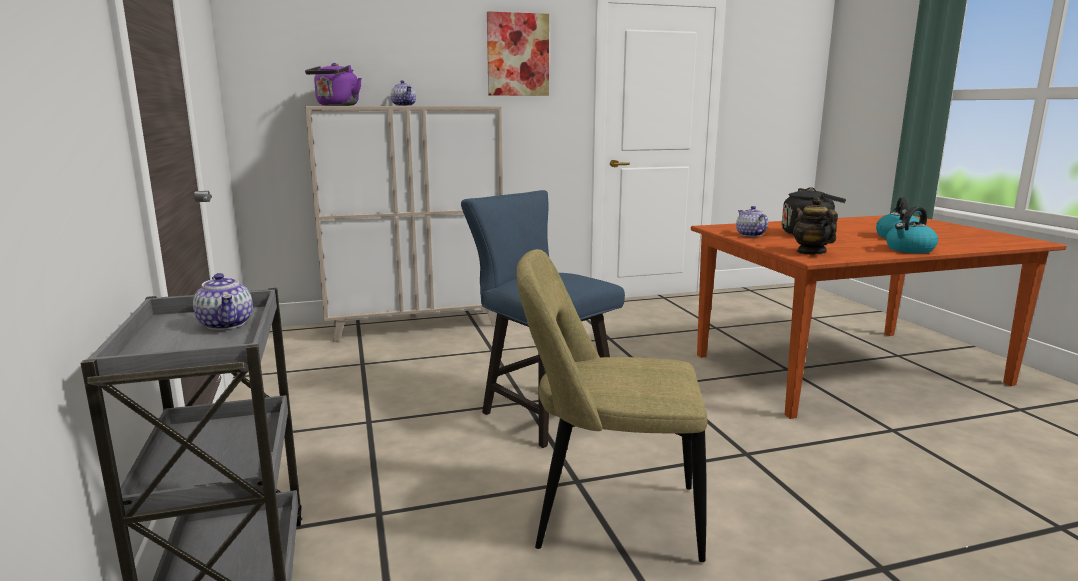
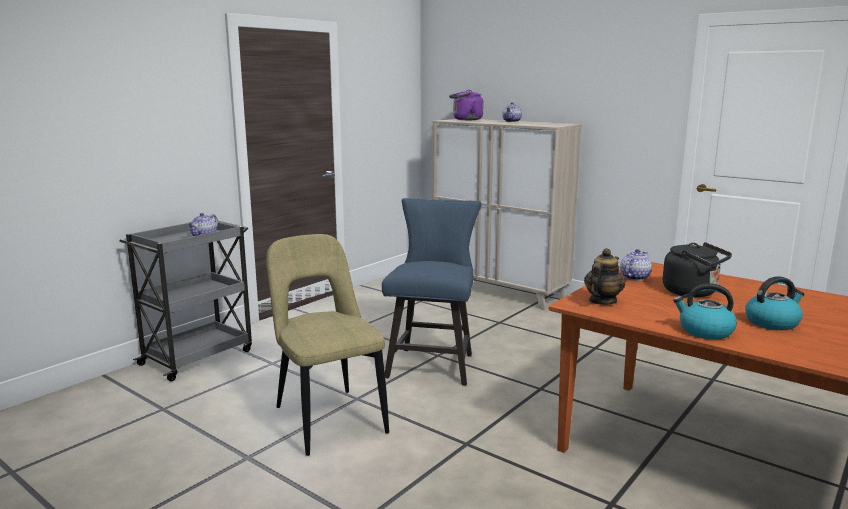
camera: 55 degrees right, 0 degrees up
(518, 55) = (614, 80): picture -> none

